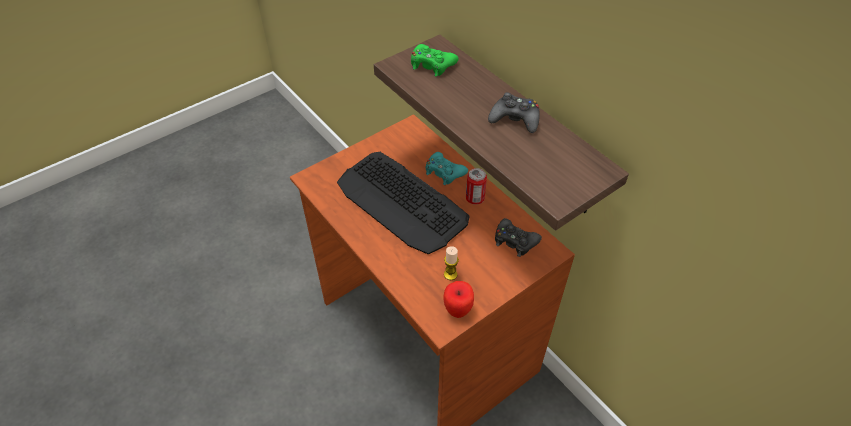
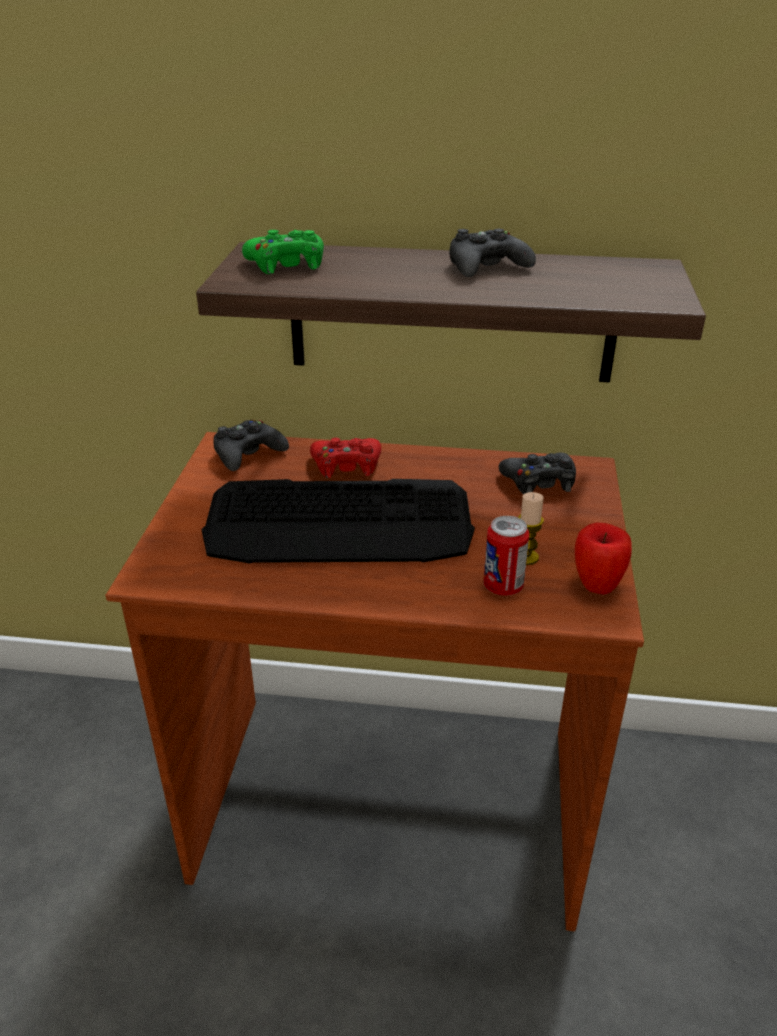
camera: 45 degrees left, 15 degrees down
(413, 138) = (248, 454): none -> black game controller
(444, 172) = (346, 465): turquoise game controller -> red game controller
(475, 199) = (427, 469): can -> can (503, 586)

